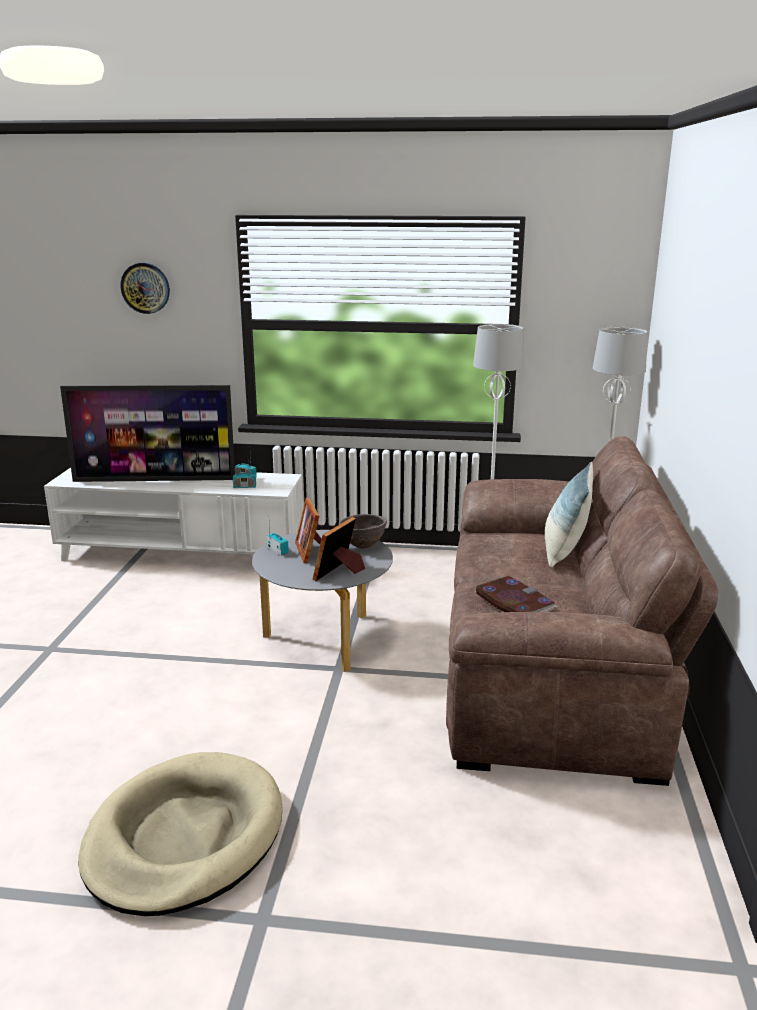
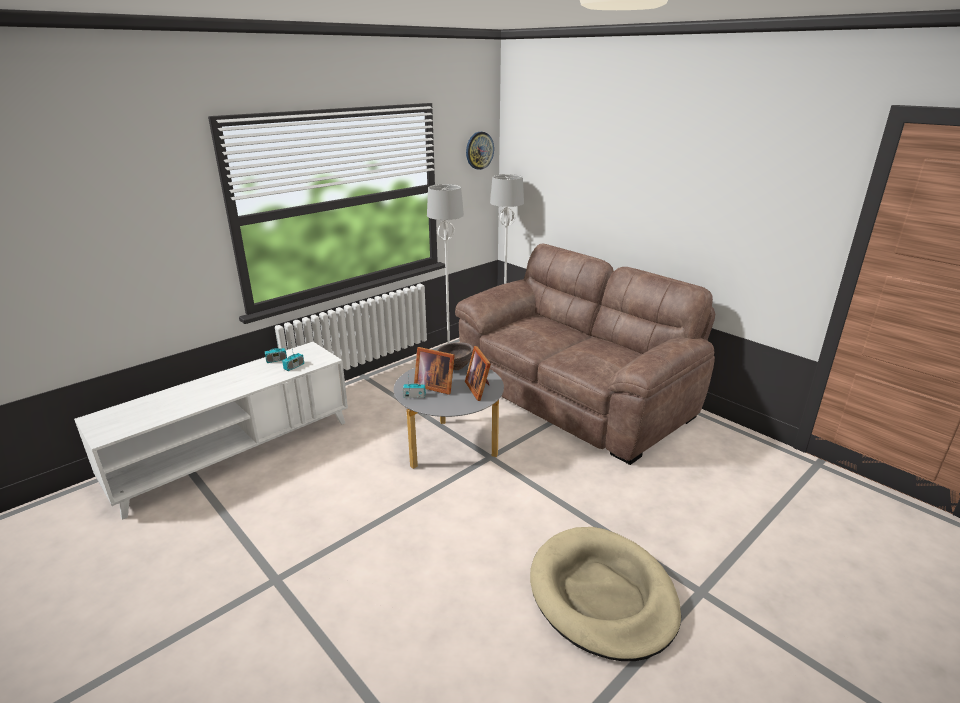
camera: 50 degrees left, 5 degrees up
(145, 288) = (117, 204): wall clock -> wall clock (479, 150)
(155, 480) = (203, 394): television -> none
(514, 602) = (598, 357): book -> none
(564, 552) = (554, 323): pillow -> none

